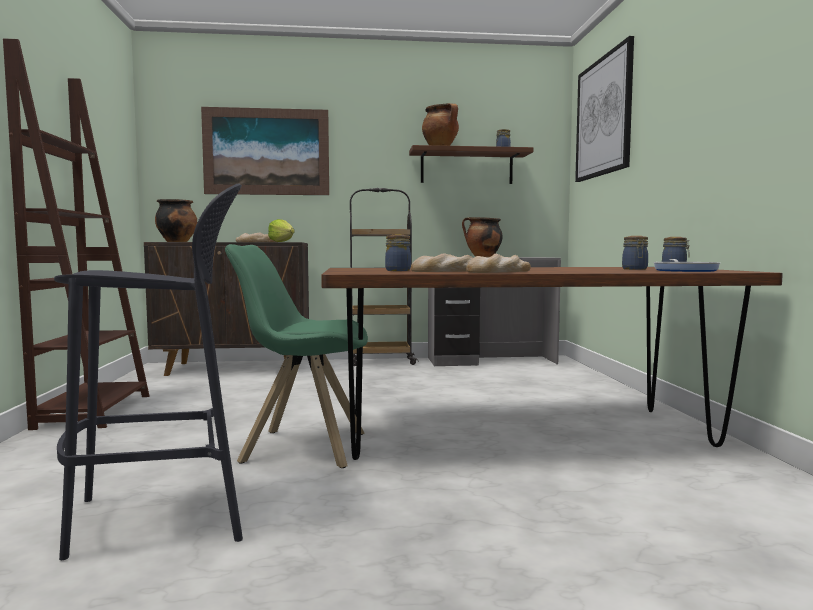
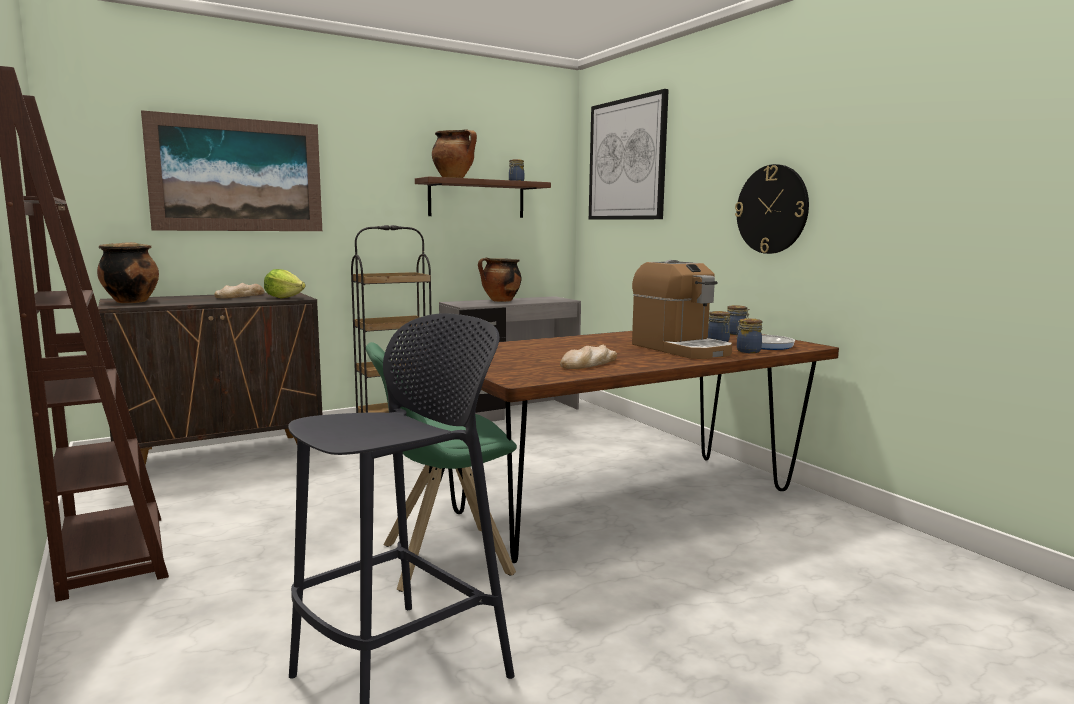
camera: 25 degrees left, 5 degrees up
(397, 270) = (536, 363): jar -> jar (747, 351)
(499, 272) = (639, 363): bread -> none
(574, 270) = (680, 349): none -> coffee machine
(719, 129) = (772, 209): none -> wall clock

